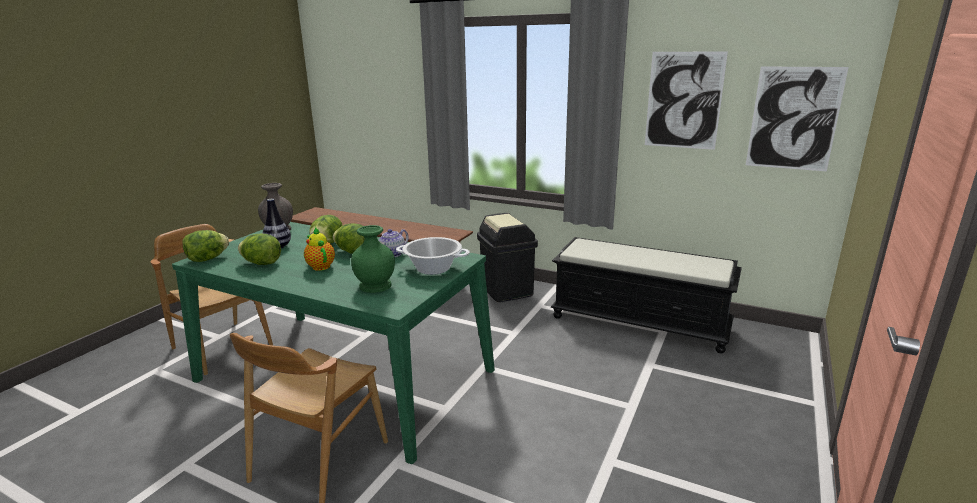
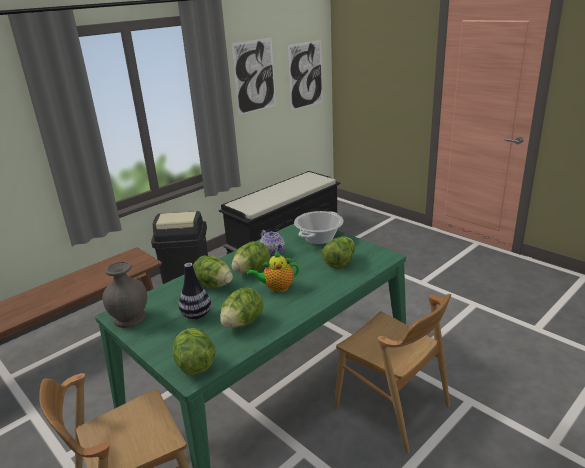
camera: 70 degrees left, 5 degrees up
(374, 285) = (340, 263): green vase -> lettuce

